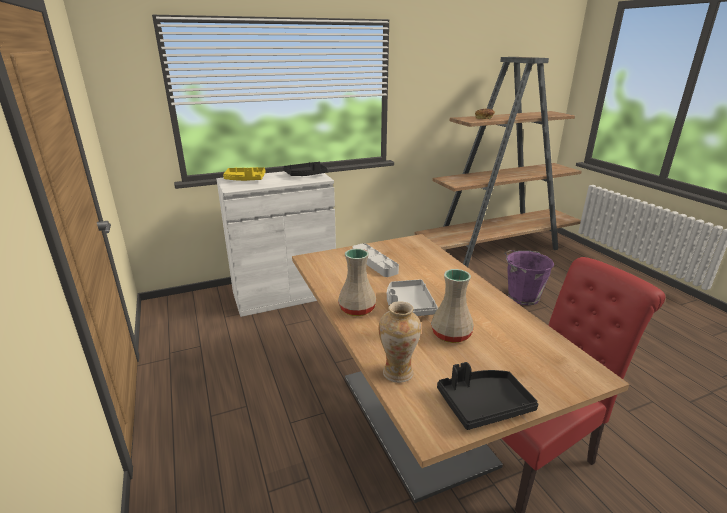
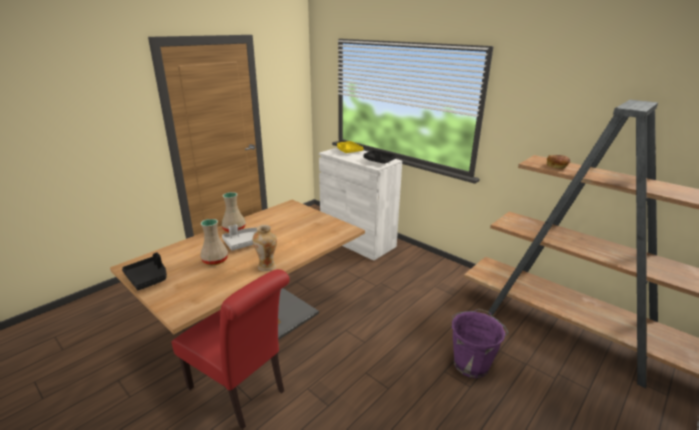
camera: 65 degrees right, 0 degrees up
(374, 263) = (298, 223): grey tray -> none
(397, 372) = (174, 251): vase -> vase (267, 266)

